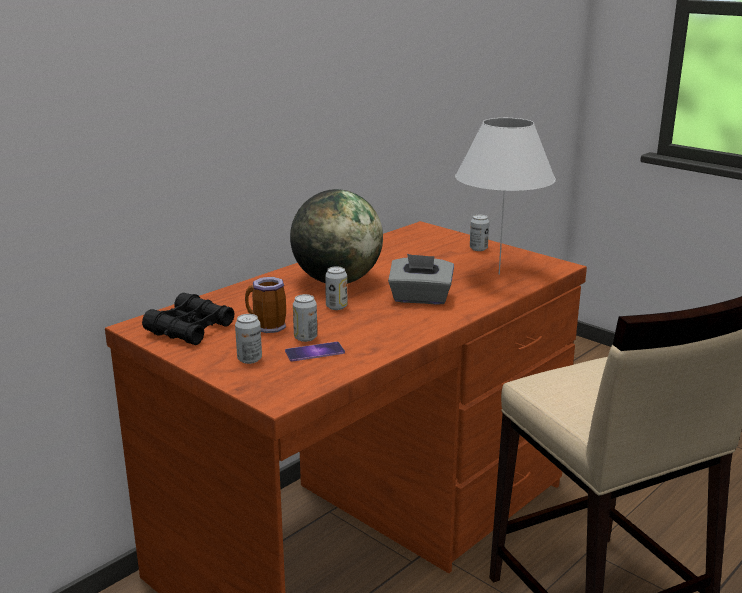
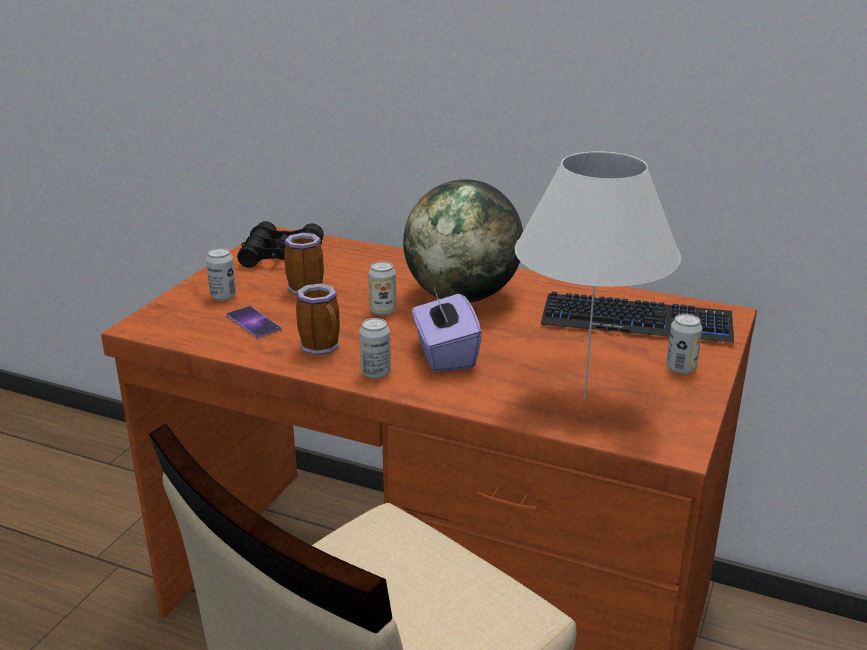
camera: 70 degrees right, 5 degrees up
(305, 338) = (287, 311): can -> can (375, 373)
(381, 332) = (323, 348): none -> mug
(414, 246) = (636, 321): none -> keyboard
(420, 298) = (444, 355): grey tissue box -> purple tissue box

